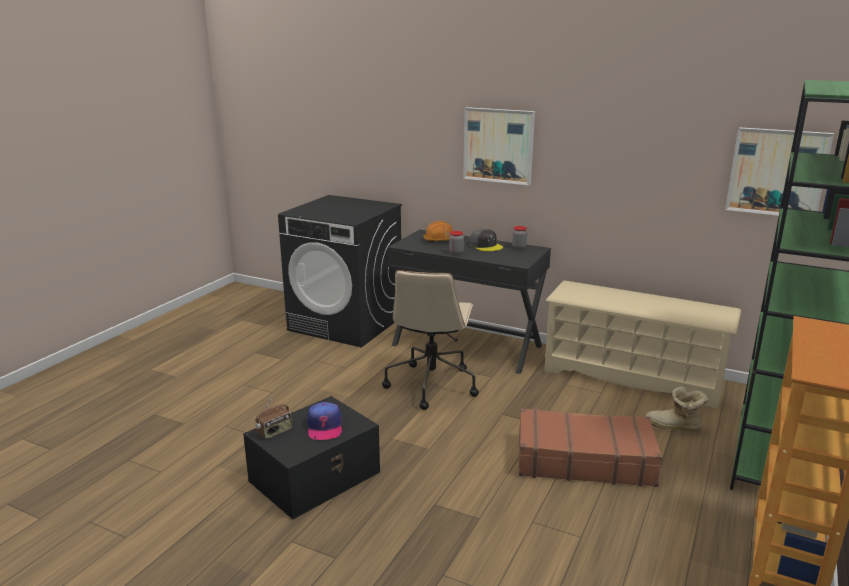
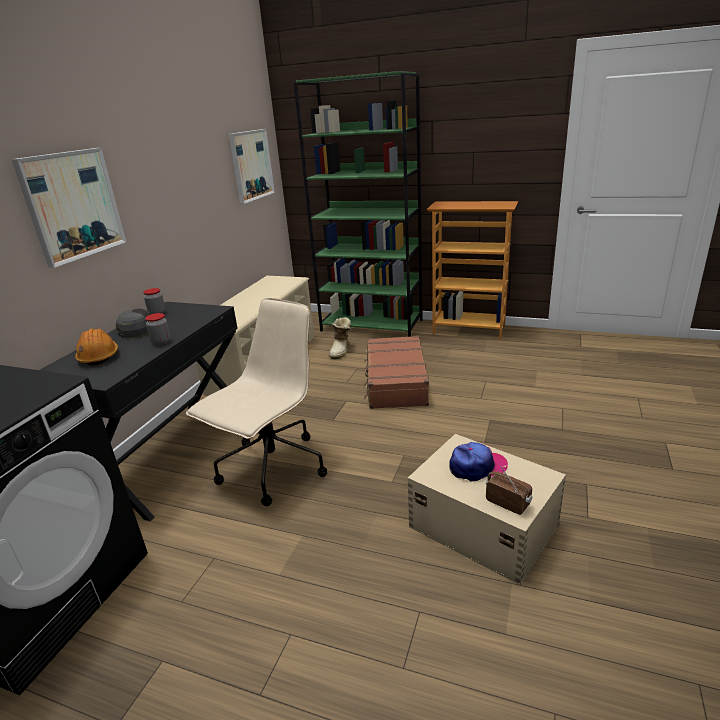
camera: 95 degrees left, 5 degrees up
(316, 476) = (482, 524): black storage box -> beige storage box
(431, 384) = (272, 469): beige office chair -> beige office chair turned 60 degrees counterclockwise

